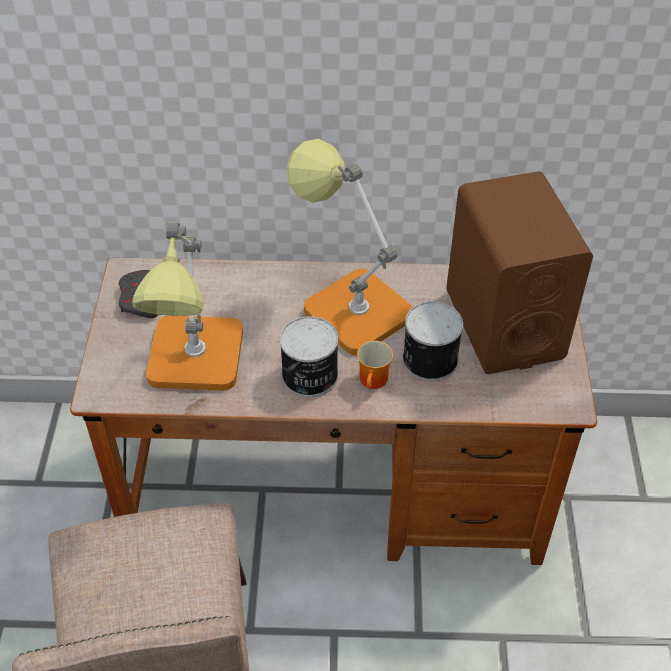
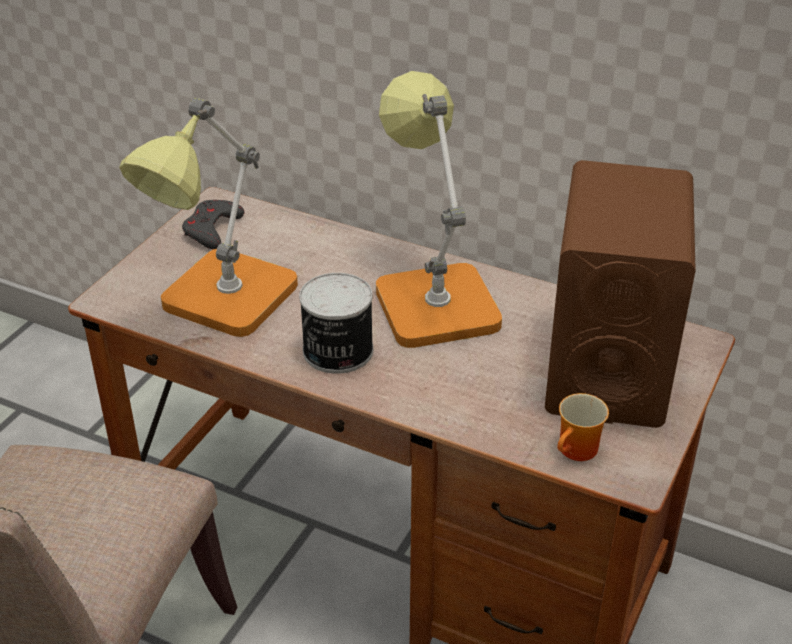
camera: 25 degrees right, 10 degrees down
(375, 381) = (408, 379): mug -> mug (578, 452)
(428, 359) = (487, 377): can -> none

